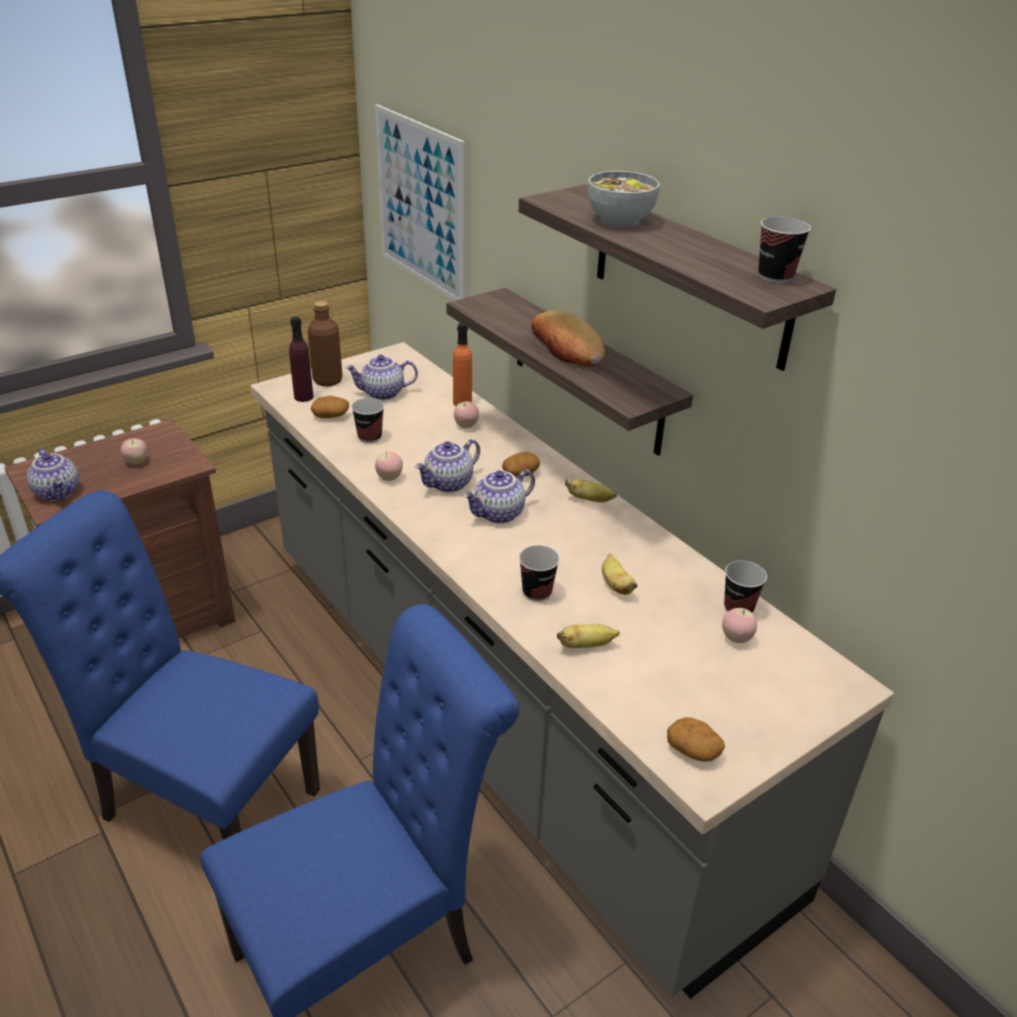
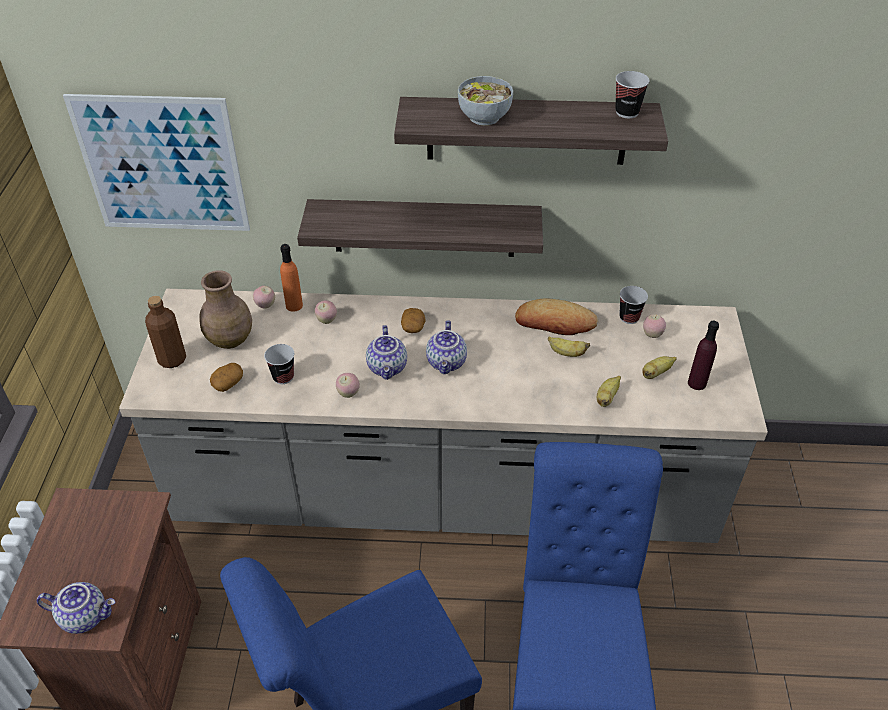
camera: 50 degrees left, 10 degrees up
(136, 462) = (99, 541): apple -> apple (265, 305)
(303, 397) = (180, 385): purple bottle -> purple bottle (697, 383)
(382, 394) = (231, 339): teapot -> brown vase
(537, 592) = (541, 390): cup -> none
(567, 347) = (429, 220): bread -> bread (555, 322)
(590, 500) = (474, 313): banana -> banana (656, 373)
(693, 750) = (719, 405): potato -> none

